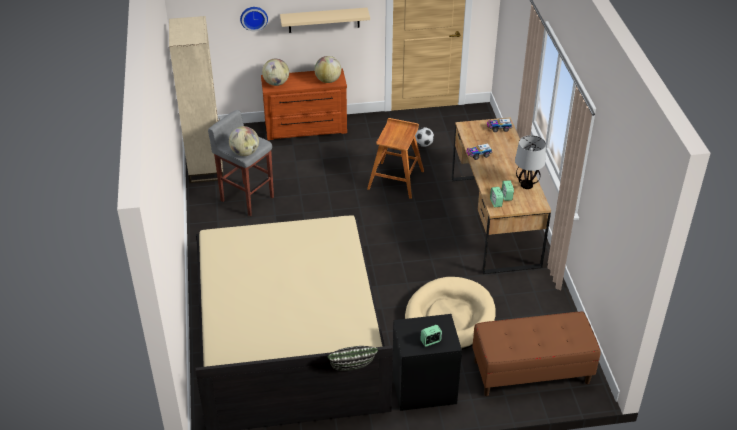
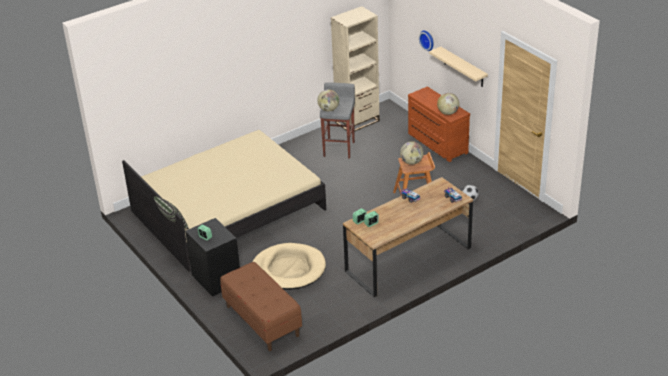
camera: 65 degrees right, 5 degrees down
(276, 83) = (423, 95): globe -> globe (411, 162)
(527, 185) = (392, 229): table lamp -> none

